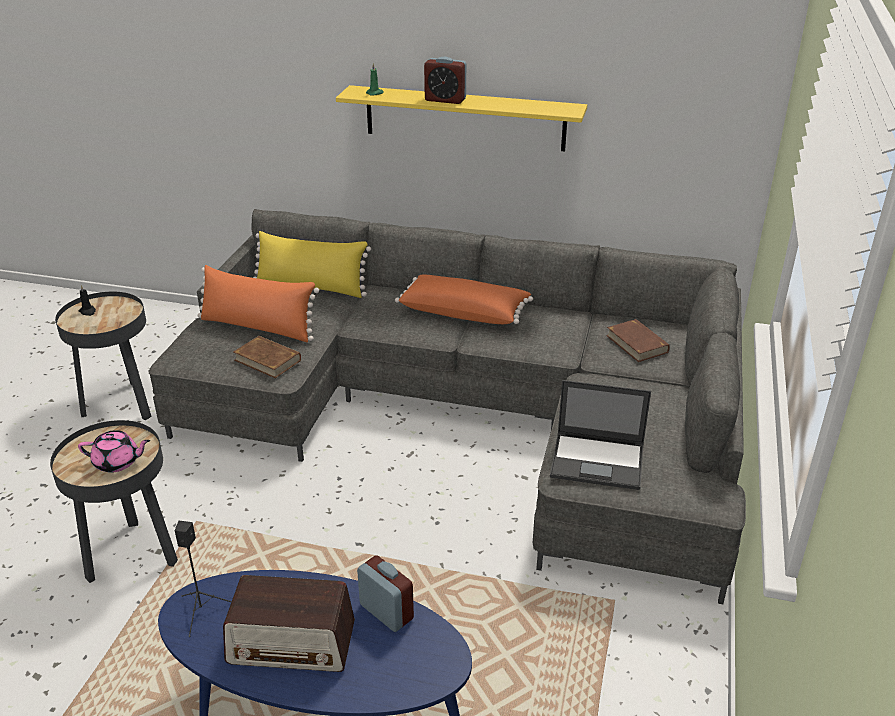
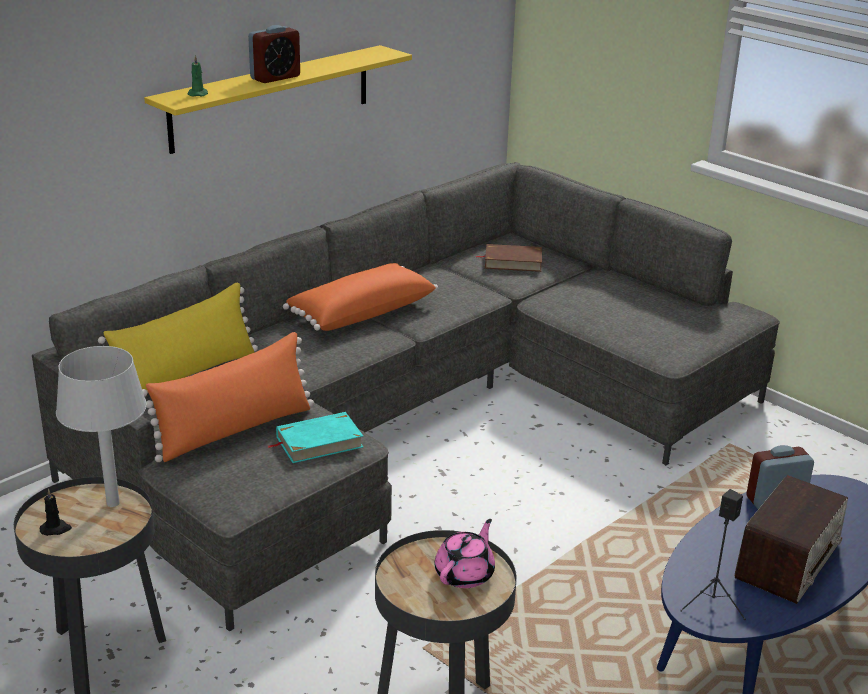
camera: 60 degrees left, 5 degrees down
(123, 316) = (112, 503): none -> grey table lamp
(267, 360) = (318, 442): brown book -> turquoise book
(598, 461) = (666, 336): laptop -> none

